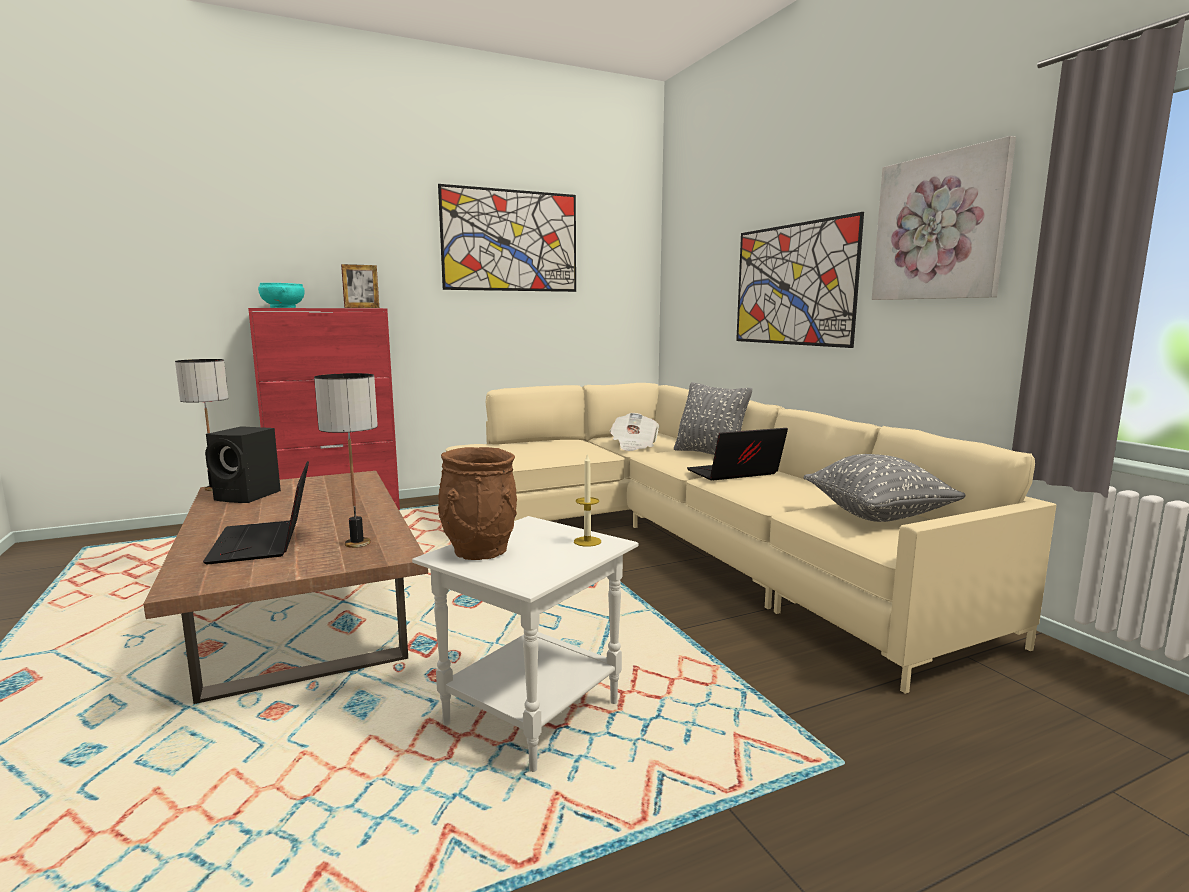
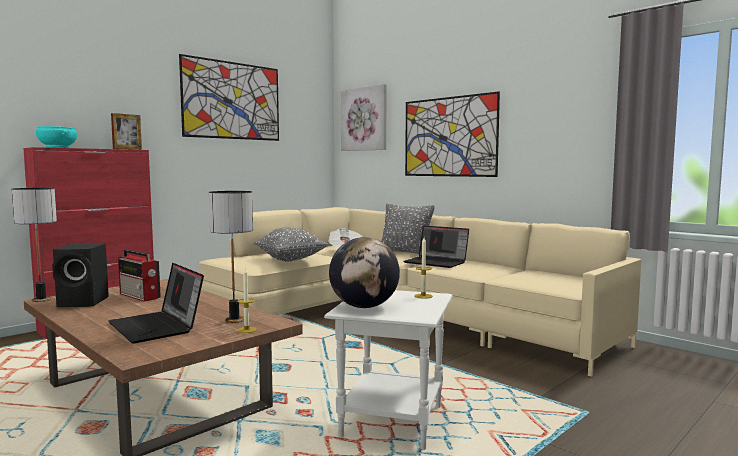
camera: 20 degrees left, 5 degrees down
(312, 493) = (140, 296): none -> radio
(349, 561) = (246, 330): none -> candle
(479, 551) = (364, 306): brown vase -> globe
(733, 474) = (437, 262): laptop -> laptop turned 105 degrees counterclockwise
(877, 515) = (546, 276): grey pillow -> grey pillow (291, 259)
(939, 227) = (551, 102): picture -> picture (364, 119)

